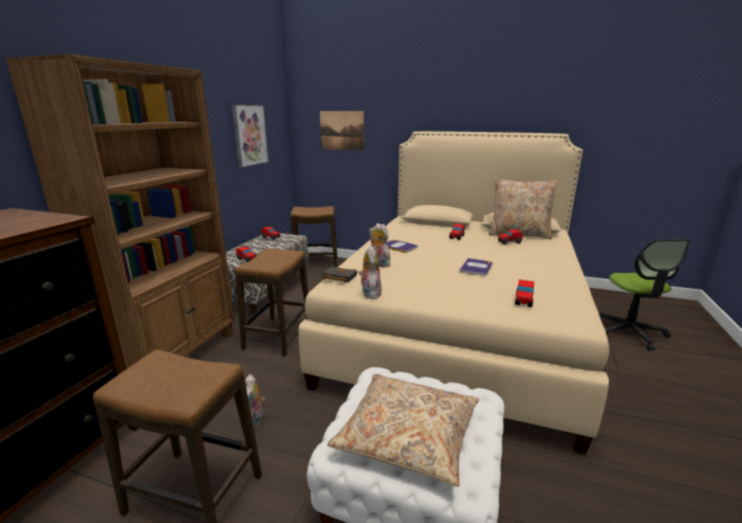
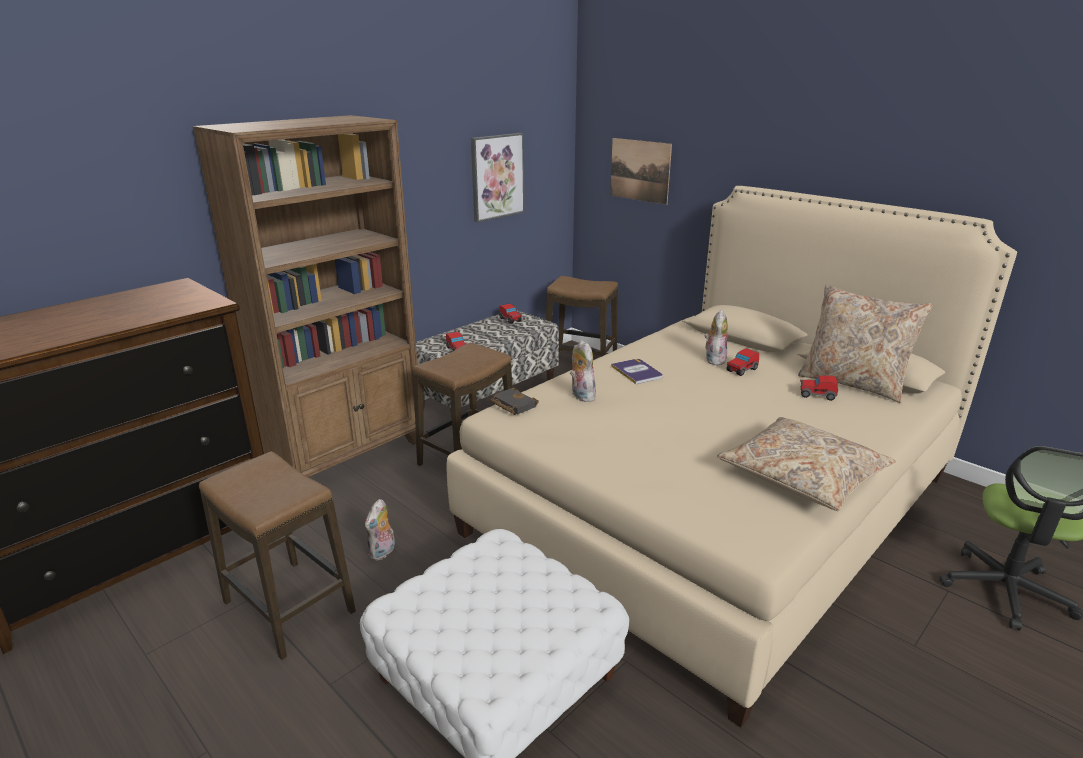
camera: 25 degrees right, 5 degrees up
(369, 293) = (529, 436): plush toy -> plush toy (714, 359)
(408, 435) = (474, 616): beige pillow -> beige pillow (802, 475)
(476, 267) = (711, 428): book -> none
(523, 301) = (717, 495): toy car -> none

